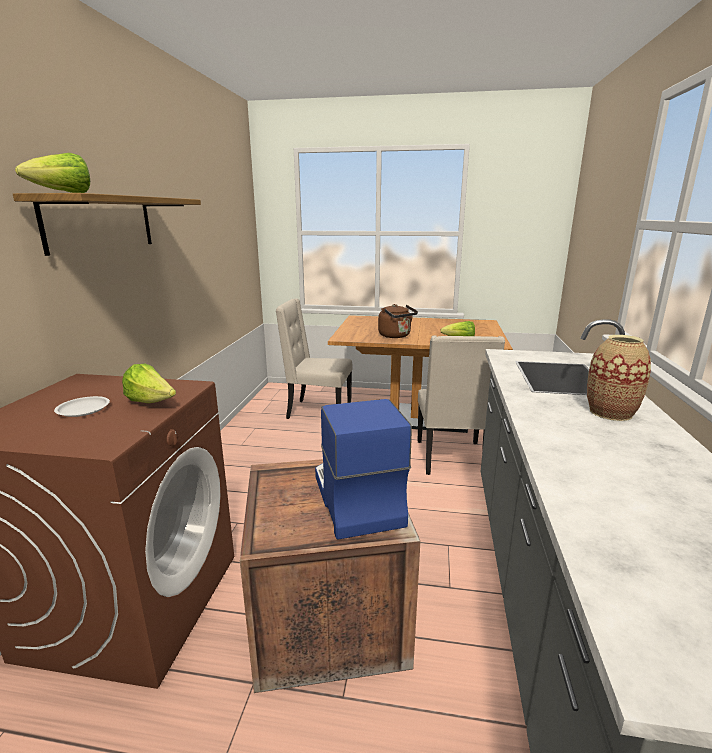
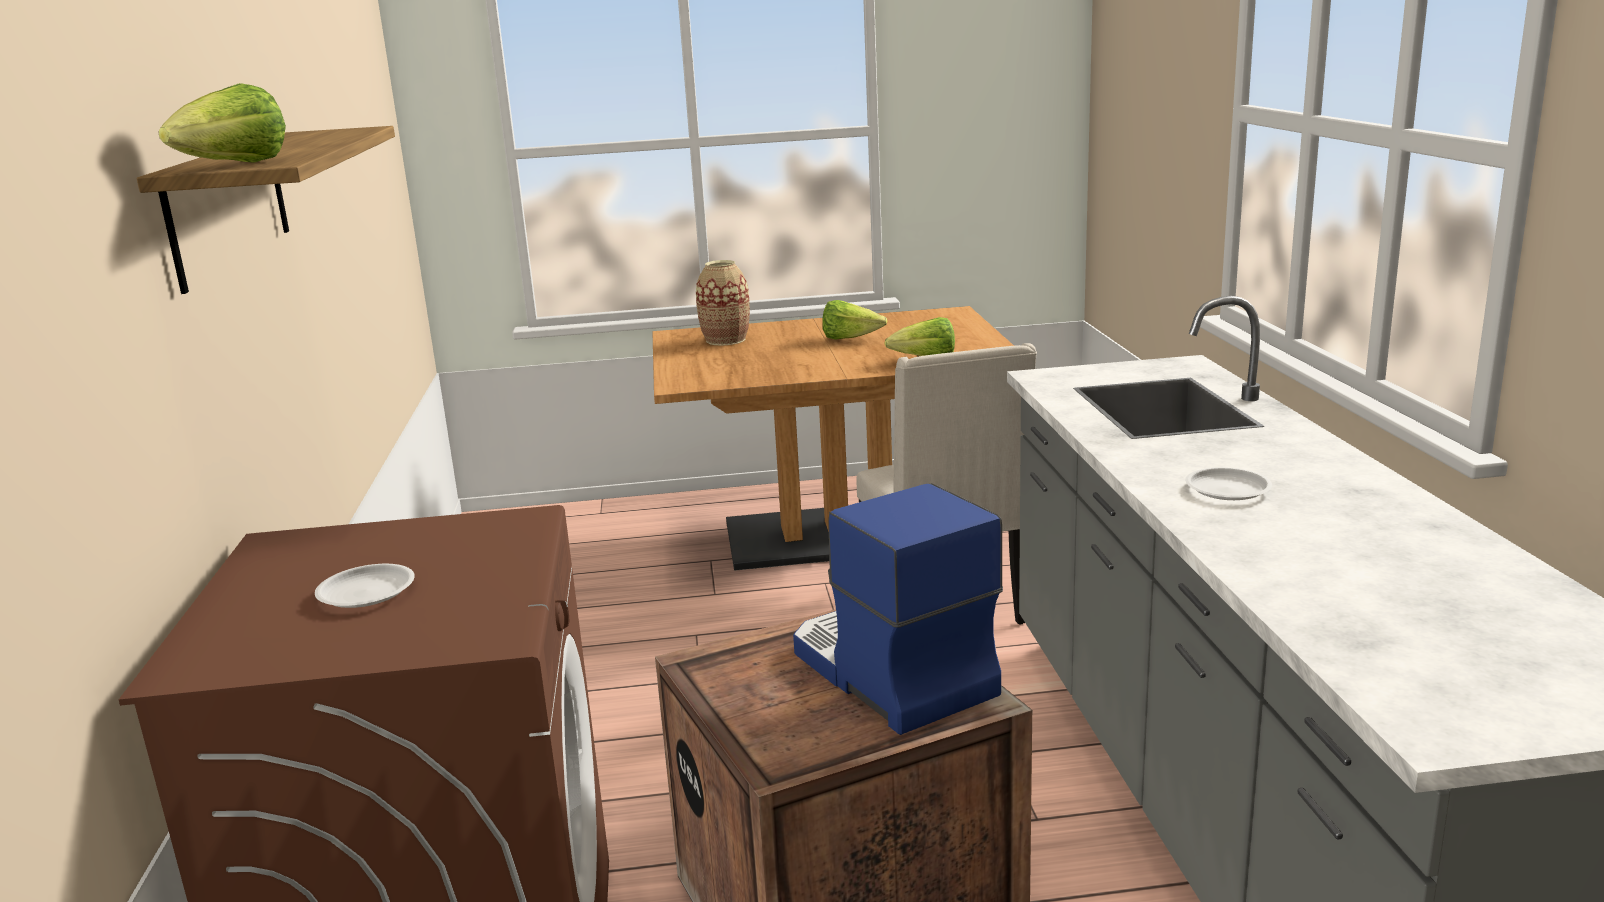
camera: 15 degrees left, 0 degrees up
(152, 403) = (489, 559): lettuce -> lettuce (850, 339)
(317, 411) = (619, 558): beige chair -> none
(396, 336) = (791, 366): brown kettle -> none
(574, 430) = (1228, 489): none -> white plate
(610, 412) = (1267, 453): vase -> vase (726, 340)

